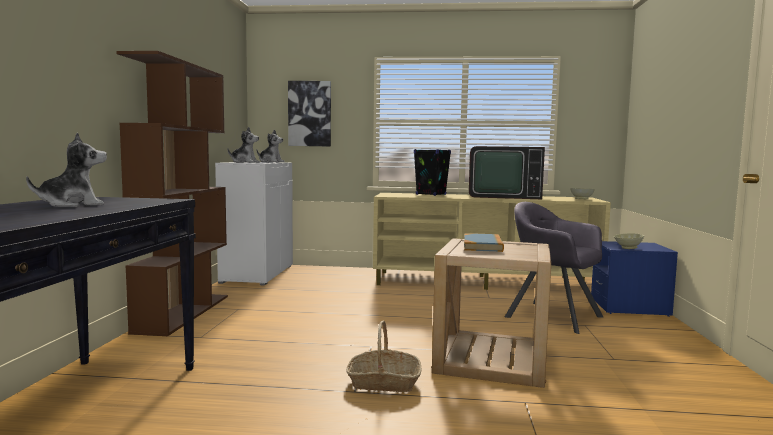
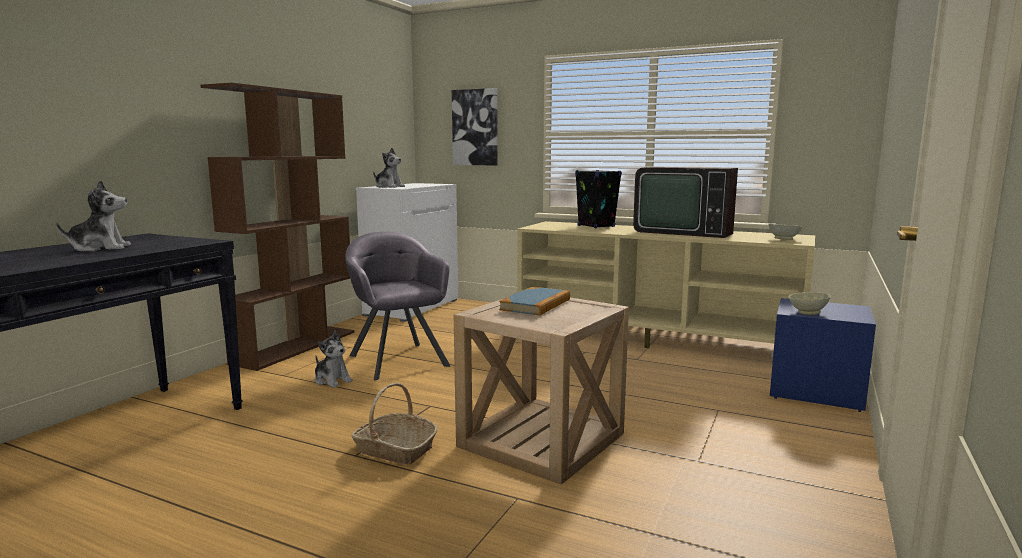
camera: 20 degrees right, 5 degrees up
(271, 162) = (429, 184): plush toy -> plush toy (332, 380)
(553, 316) = (689, 393): grey armchair -> grey armchair (398, 360)

